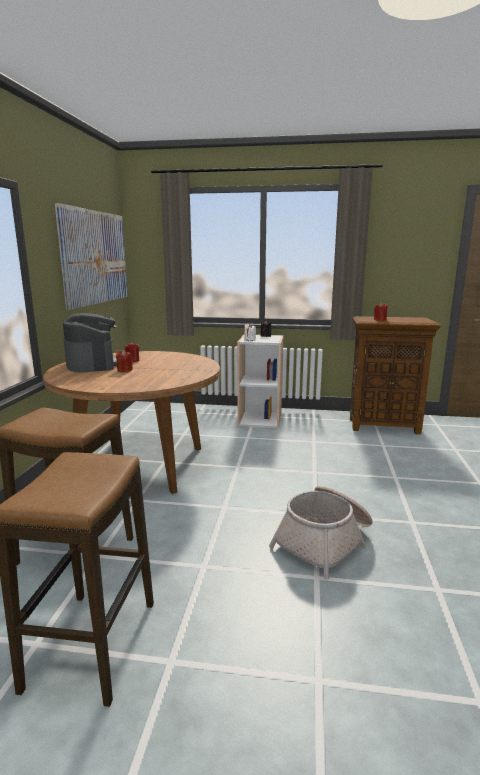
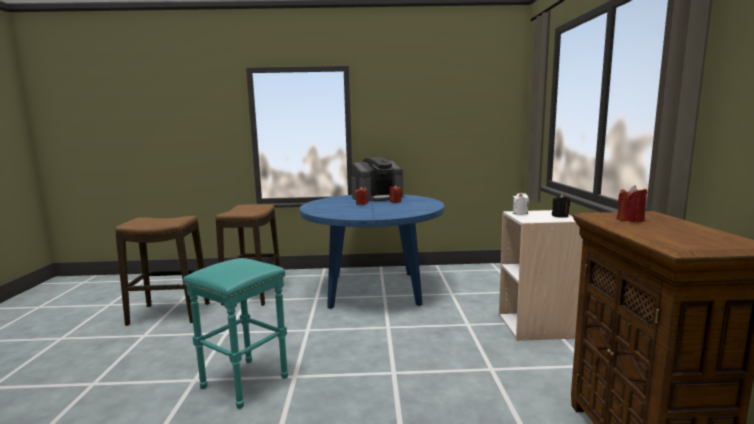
camera: 80 degrees right, 5 degrees down
(95, 257) = (454, 113): picture -> none
(141, 465) = (374, 289): brown dining table -> blue dining table
(325, 542) = (244, 383): basket -> turquoise stool

